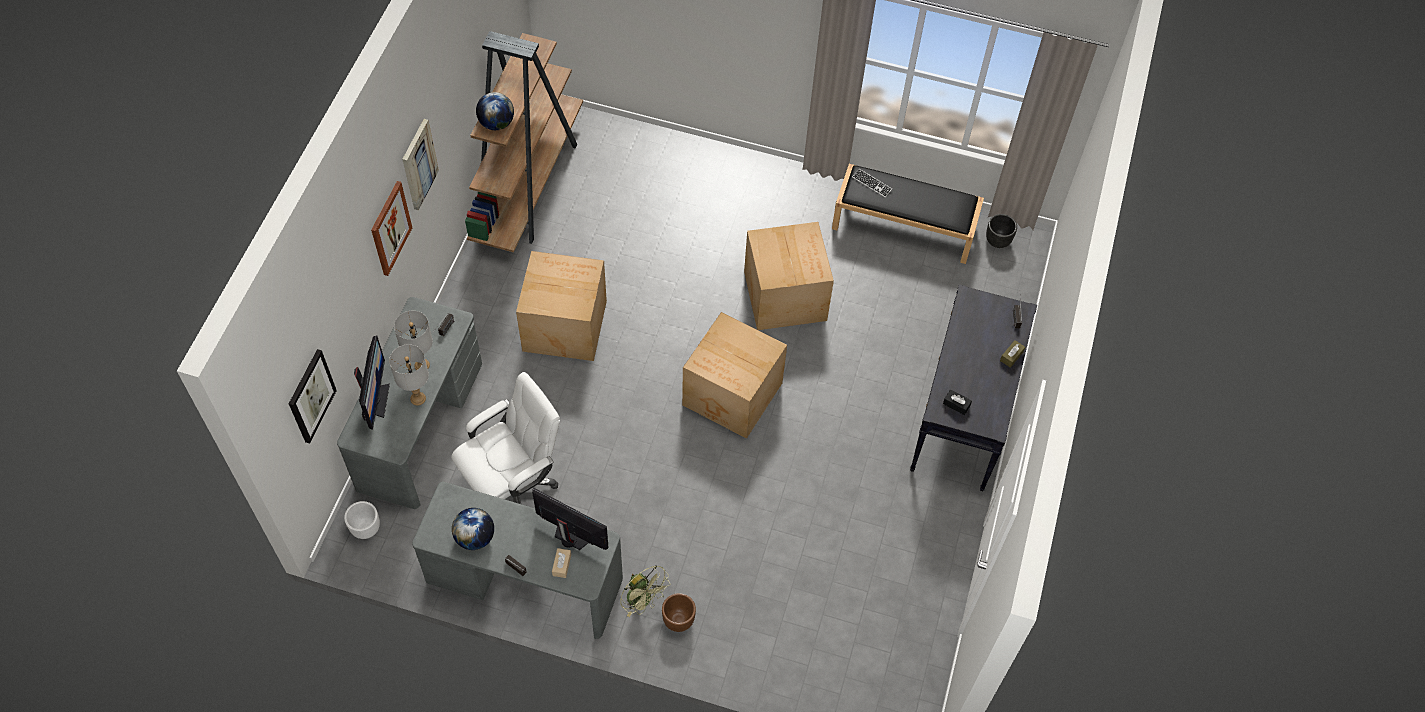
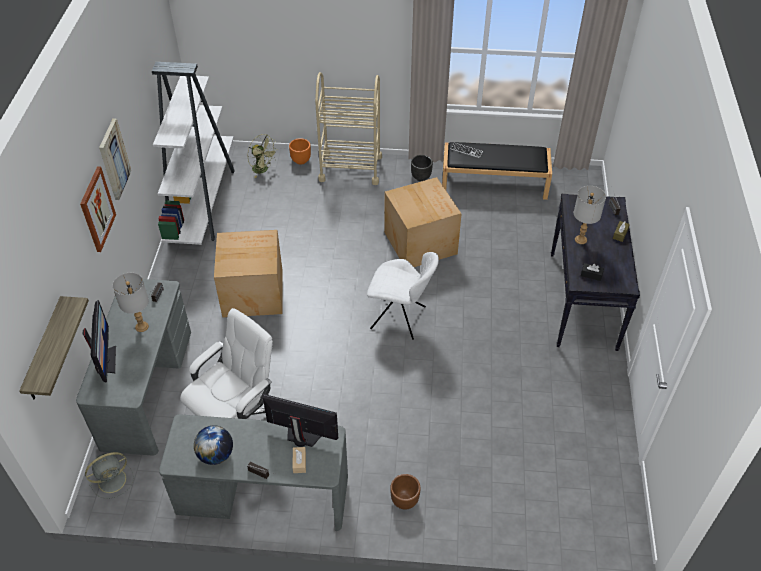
camera: 10 degrees left, 10 degrees down
(311, 396) = (45, 351): picture -> shelf
(366, 528) = (113, 480): white planter -> grey fan
(418, 398) = (143, 352): grey table lamp -> grey table lamp (581, 239)
(496, 123) = (172, 133): globe -> none
(528, 184) = (202, 201): brown bookcase -> white bookcase
(643, 601) = (370, 490): green fan -> green fan (263, 170)
(665, 145) = (301, 160): none -> orange planter
(725, 169) = (350, 168): none -> beige cart
(733, 395) = (400, 318): cardboard box -> white chair
(997, 241) = (564, 181): black planter -> black planter (420, 177)

